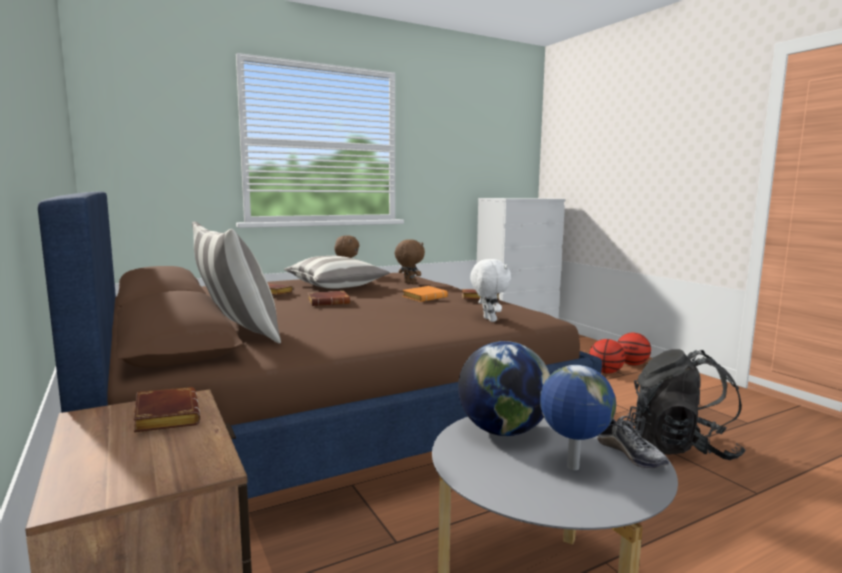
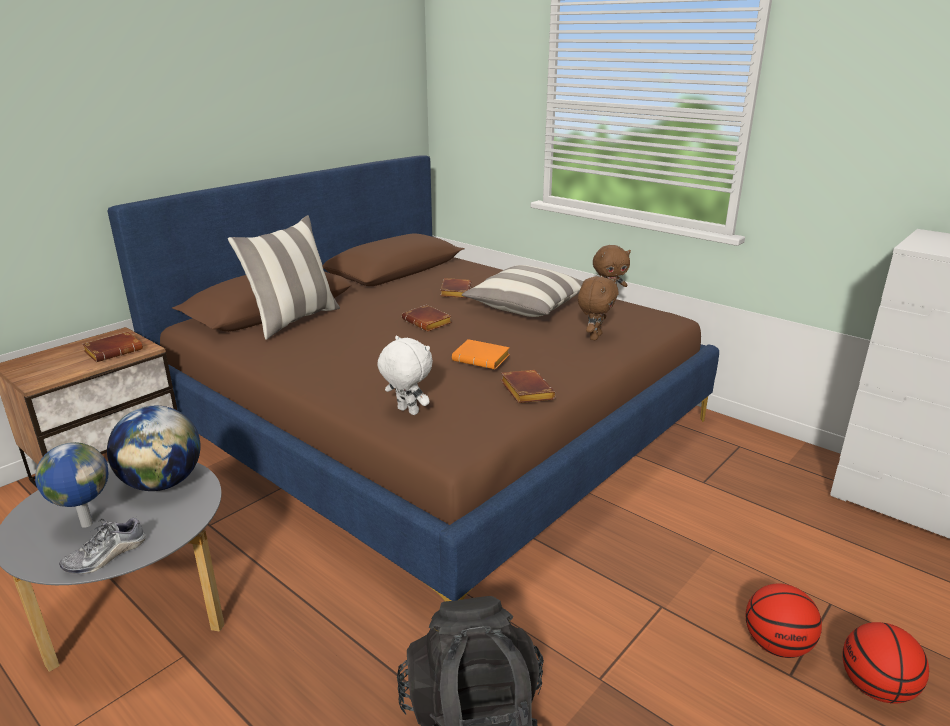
camera: 70 degrees right, 15 degrees up
(488, 319) = (406, 411): white plush toy -> white plush toy turned 105 degrees counterclockwise

